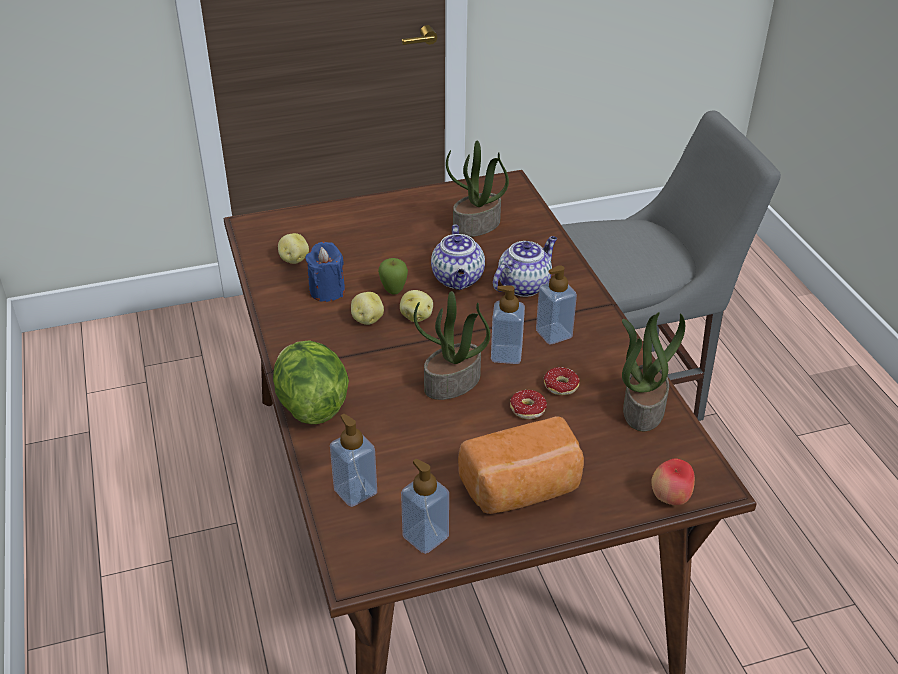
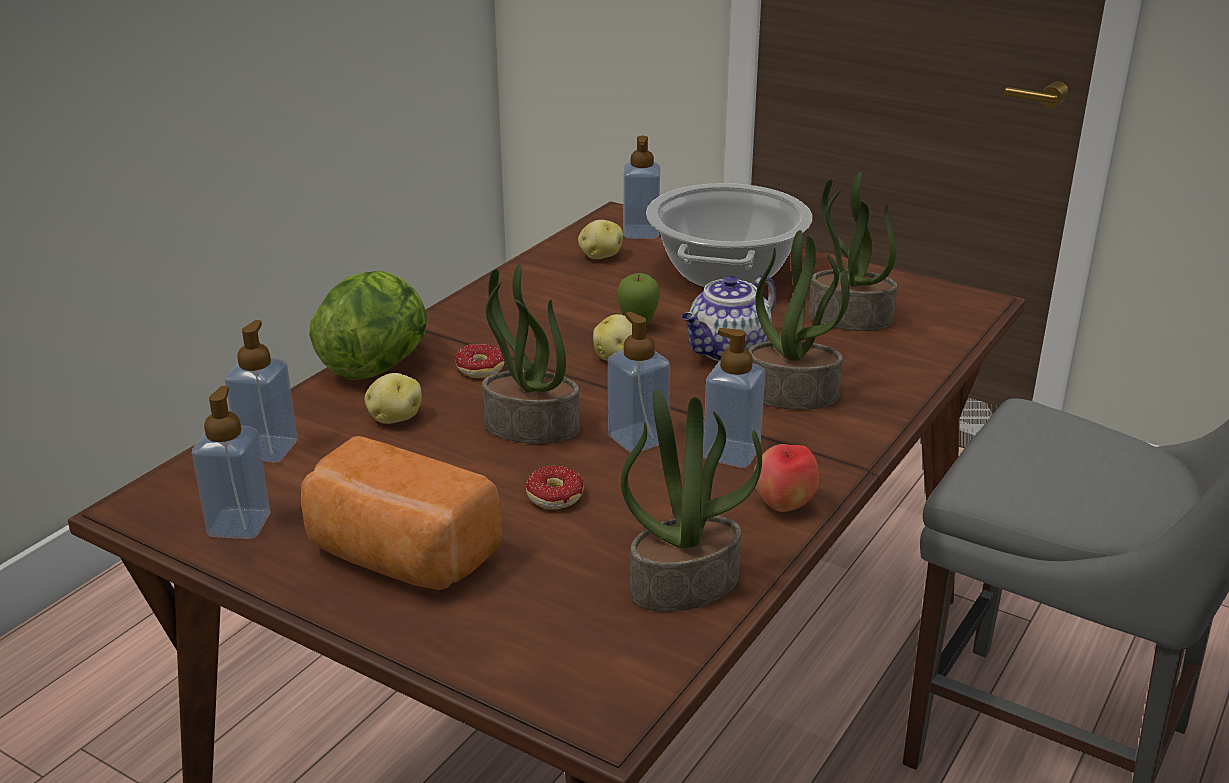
camera: 50 degrees right, 10 degrees down
(286, 230) = (641, 233): none -> soap dispenser
(327, 291) = (577, 293): blue candle -> none
(367, 319) = (565, 333): potato -> potato (394, 418)
(375, 232) = (725, 273): none -> cooking pot
(524, 285) = (793, 394): teapot -> potted plant
(559, 390) = (625, 504): donut -> donut (471, 371)
(670, 498) = (524, 687): apple -> apple (783, 506)

